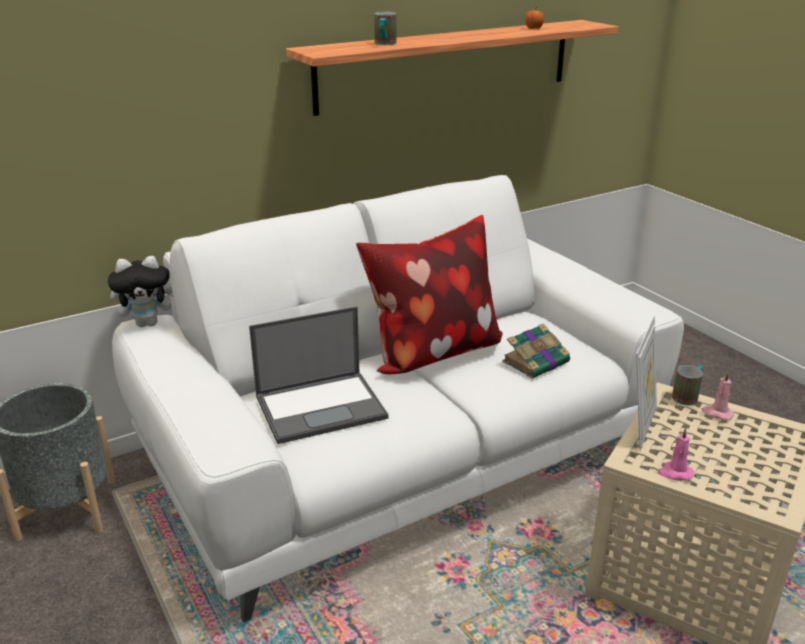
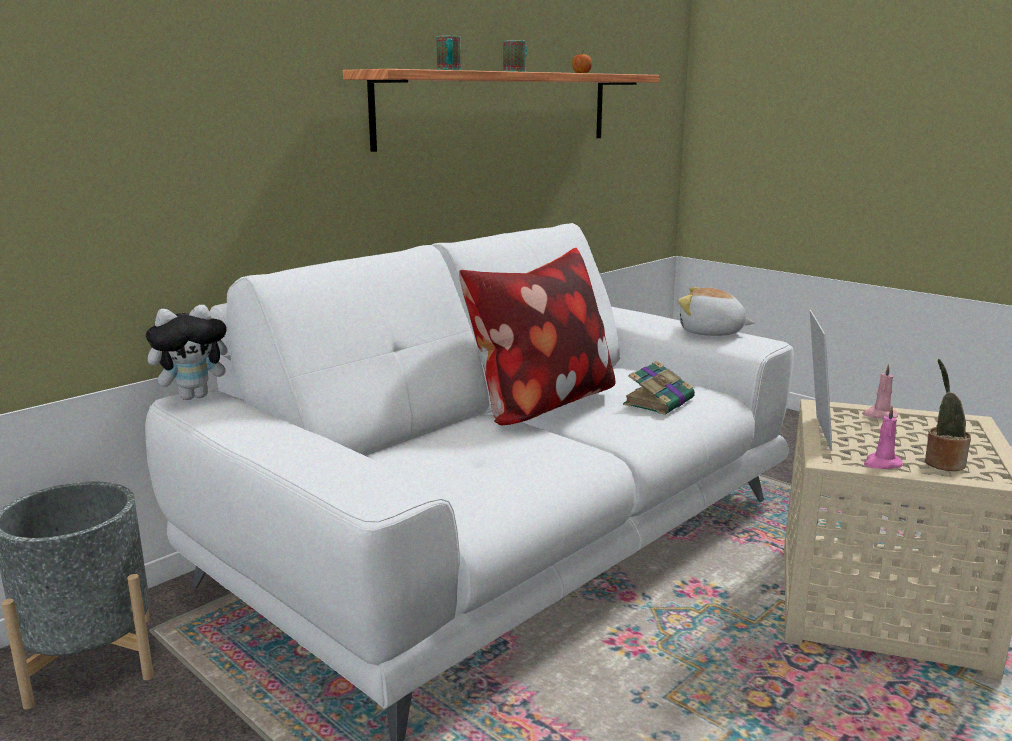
camera: 15 degrees left, 10 degrees down
(322, 406) = (446, 462): laptop -> none
(612, 295) = (711, 332): none -> plush toy
(687, 396) = (840, 406): mug -> mug (517, 72)
(733, 480) = (942, 462): none -> potted plant

